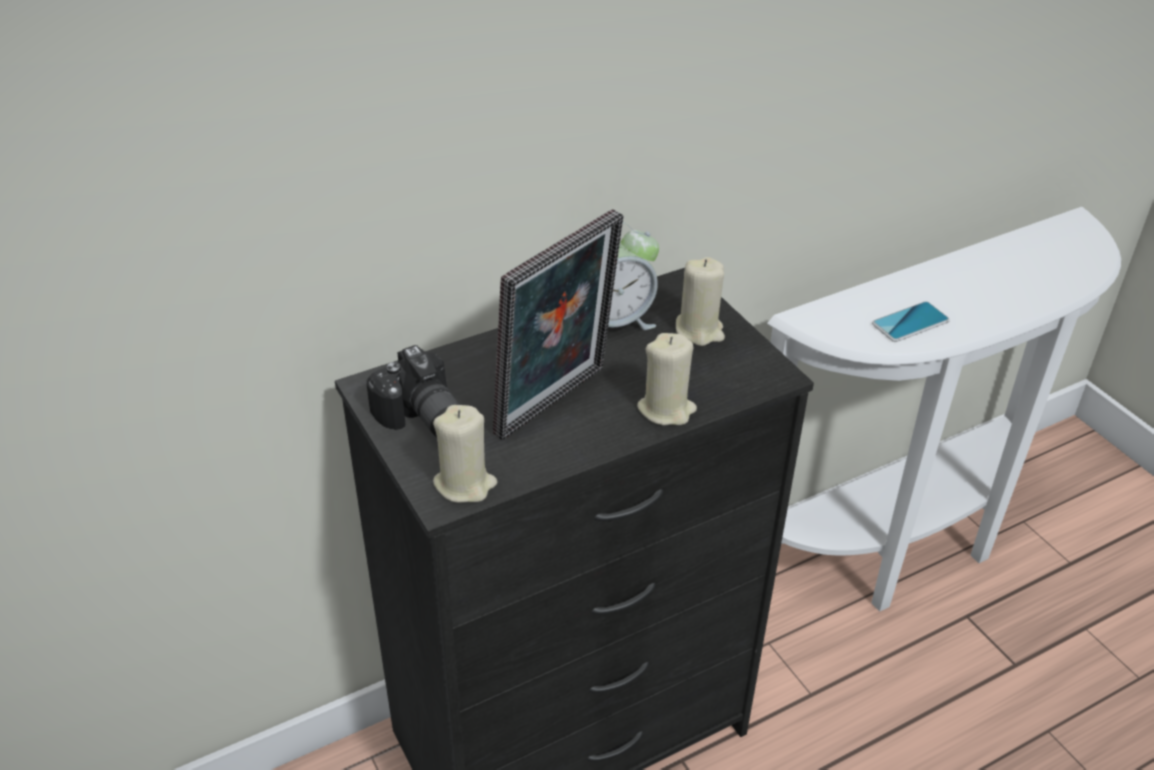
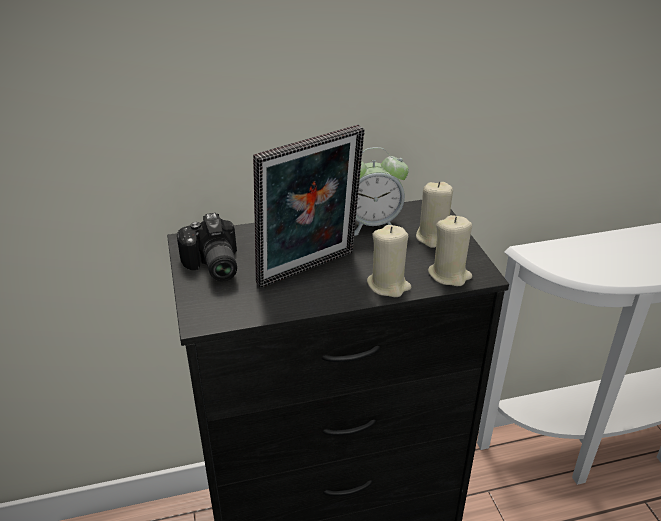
camera: 15 degrees right, 5 degrees down
(465, 484) = (221, 312): beige candle -> beige candle (449, 275)
(910, 322) = (613, 265): phone -> none

